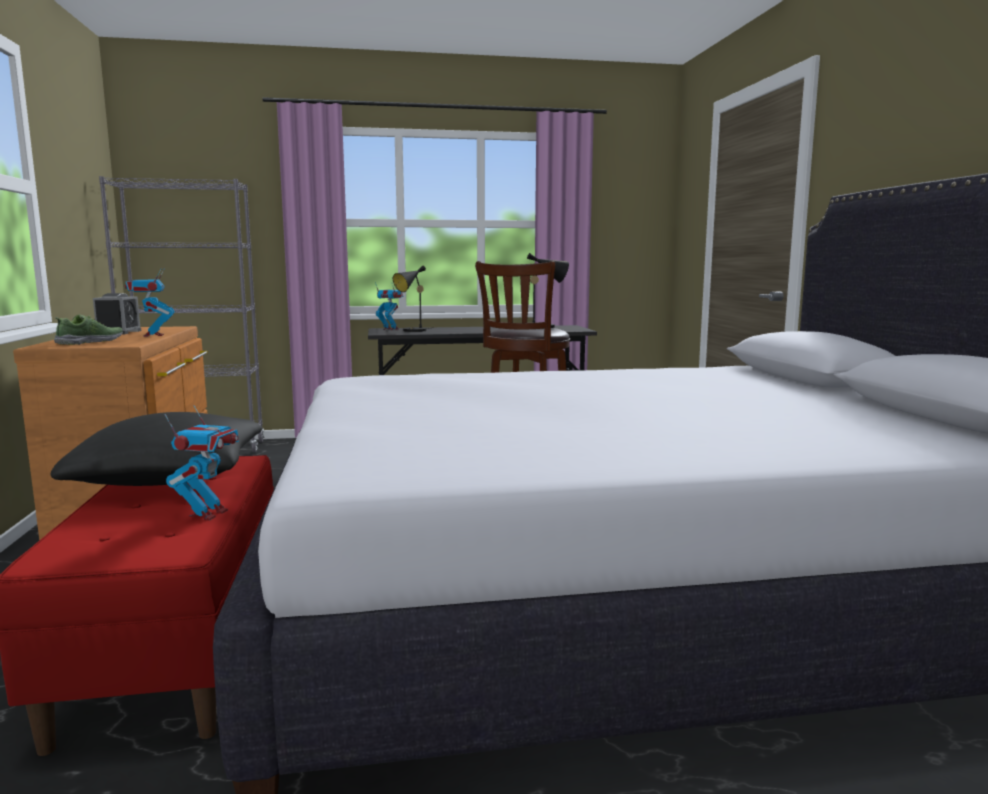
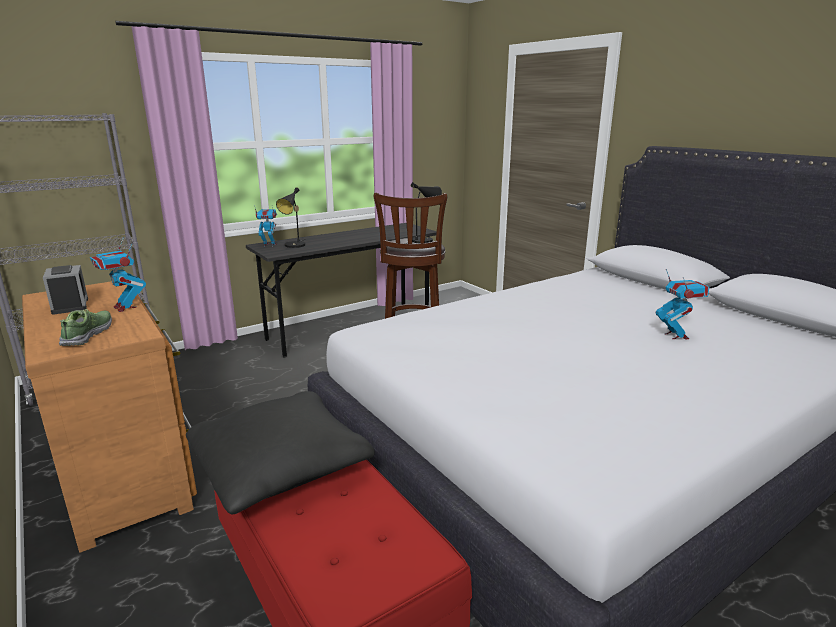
camera: 25 degrees left, 10 degrees up
(208, 514) = (384, 505): toy robot -> toy robot (676, 336)

